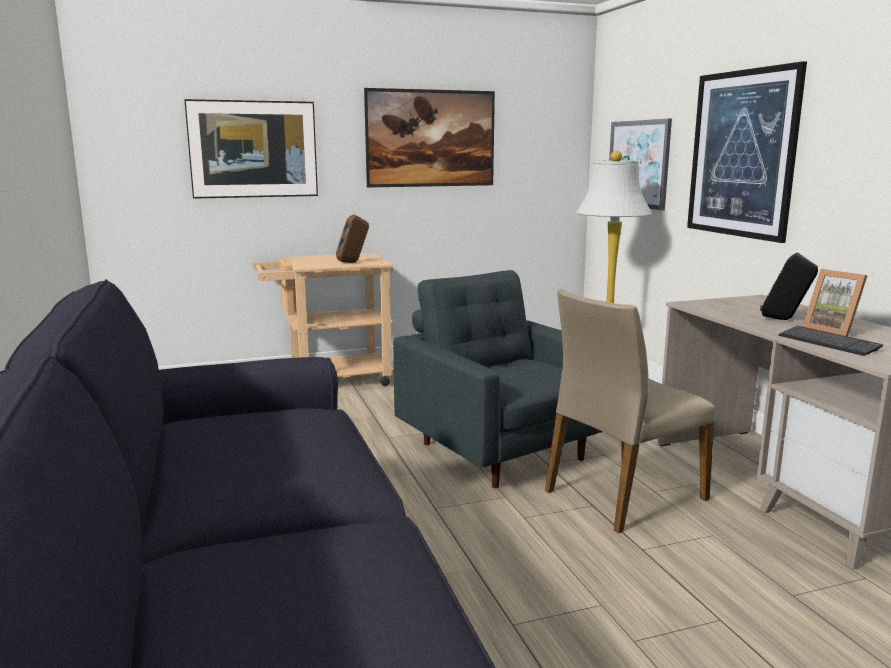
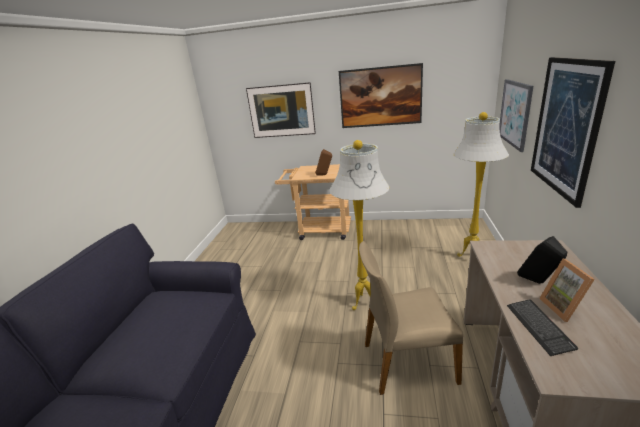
camera: 30 degrees right, 10 degrees up
(500, 449) = (365, 303): grey armchair -> white floor lamp

